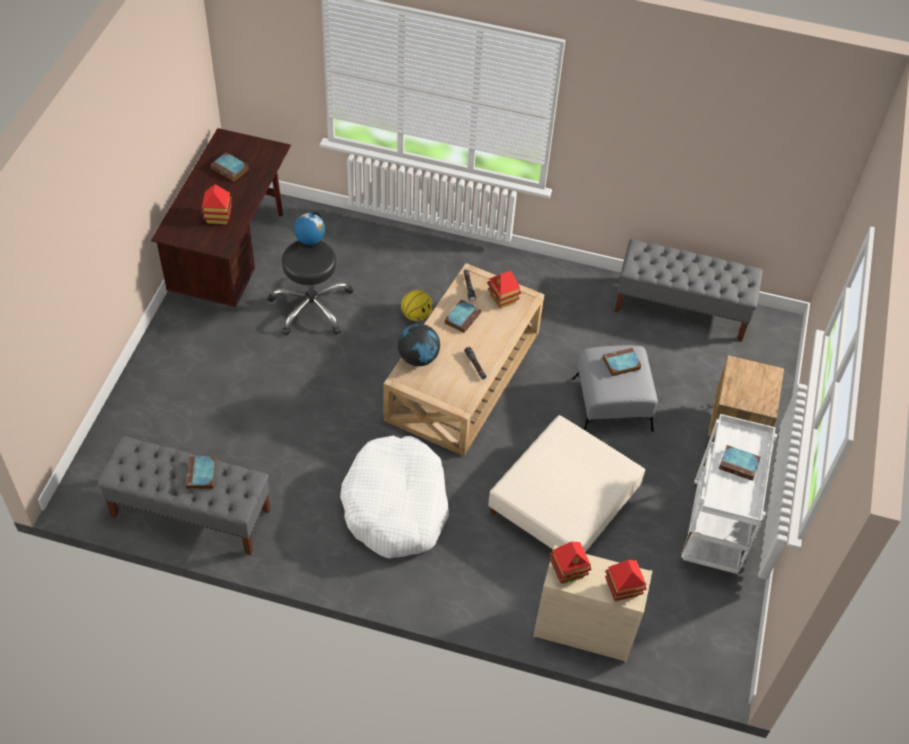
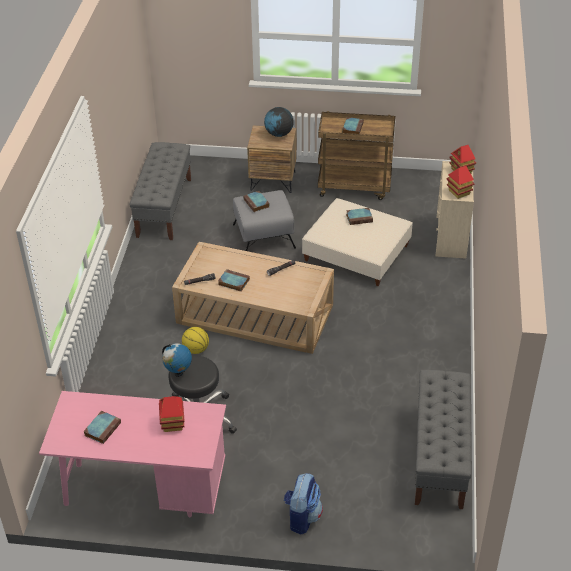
camera: 95 degrees left, 10 degrees down
(156, 374) = (302, 517): none -> backpack
(202, 475) = (439, 405): book -> book (359, 218)
(232, 258) = (144, 491): brown desk -> pink desk
(396, 506) = (389, 335): white dog bed -> none
(418, 358) = (282, 300): globe -> globe (278, 134)
(503, 299) = (208, 262): toy house -> none
(716, 529) = (355, 187): white cart -> brown cart

